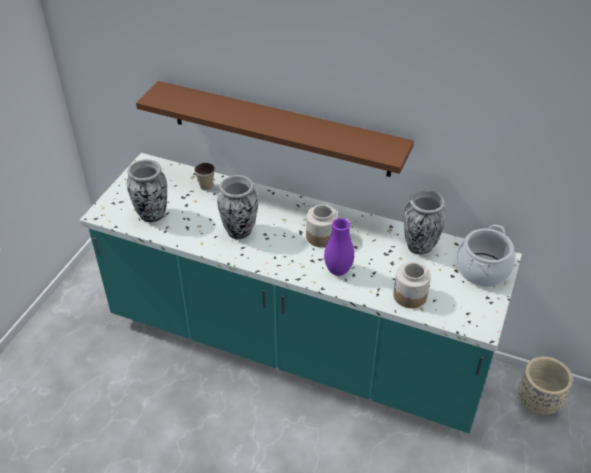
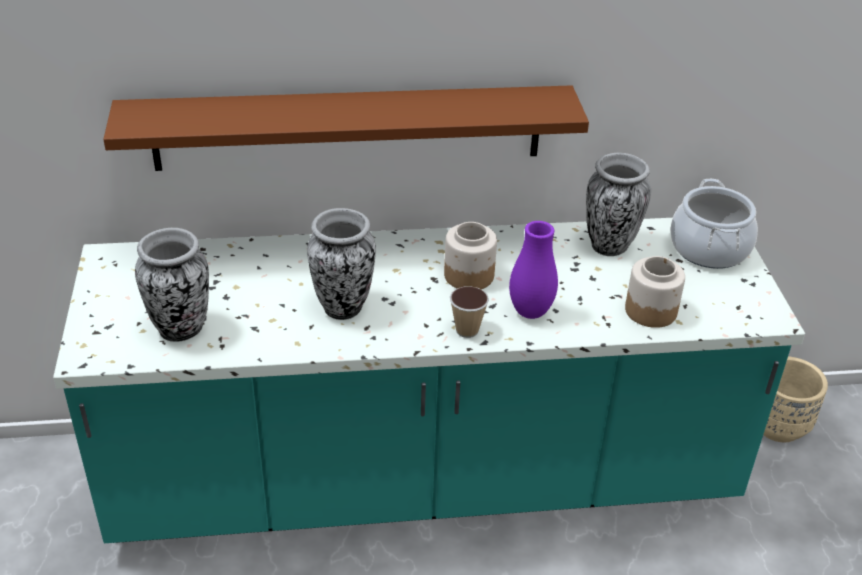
camera: 30 degrees left, 5 degrees down
(206, 186) = (237, 261): cup -> cup (467, 330)

